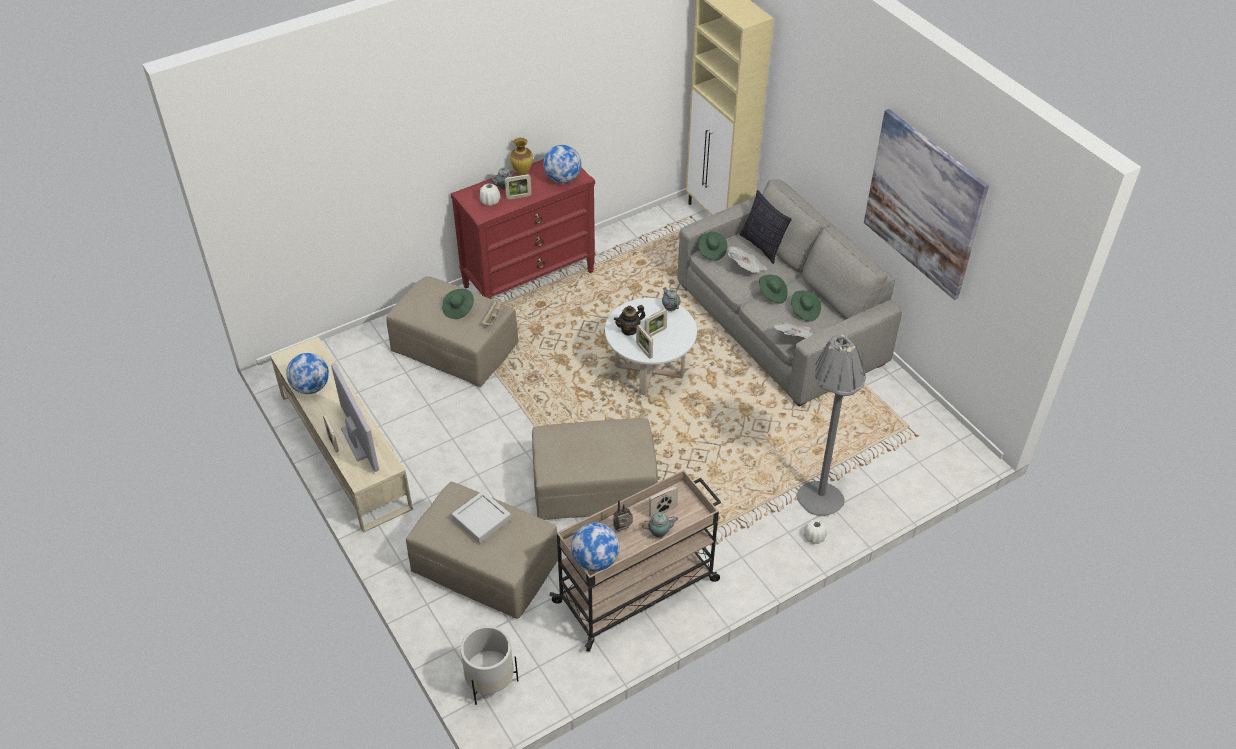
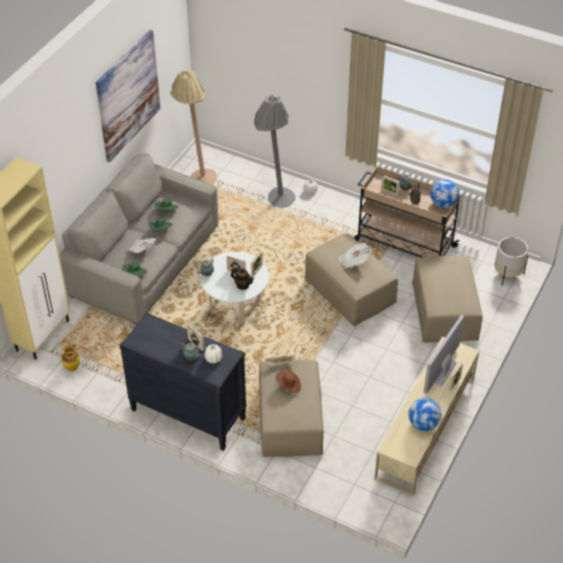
camera: 120 degrees left, 0 degrees up
(458, 309) = (288, 385): green hat -> brown hat
(481, 519) = (444, 284): grey tray -> none
(522, 172) = (164, 357): vase -> vase (72, 368)
(529, 278) = (187, 414): red dresser -> black dresser
(562, 179) = (157, 330): globe -> none
(762, 246) = (112, 252): pillow -> none
(794, 338) = (195, 207): newspaper -> newspaper (354, 261)
(917, 430) = (197, 176): none -> beige floor lamp

